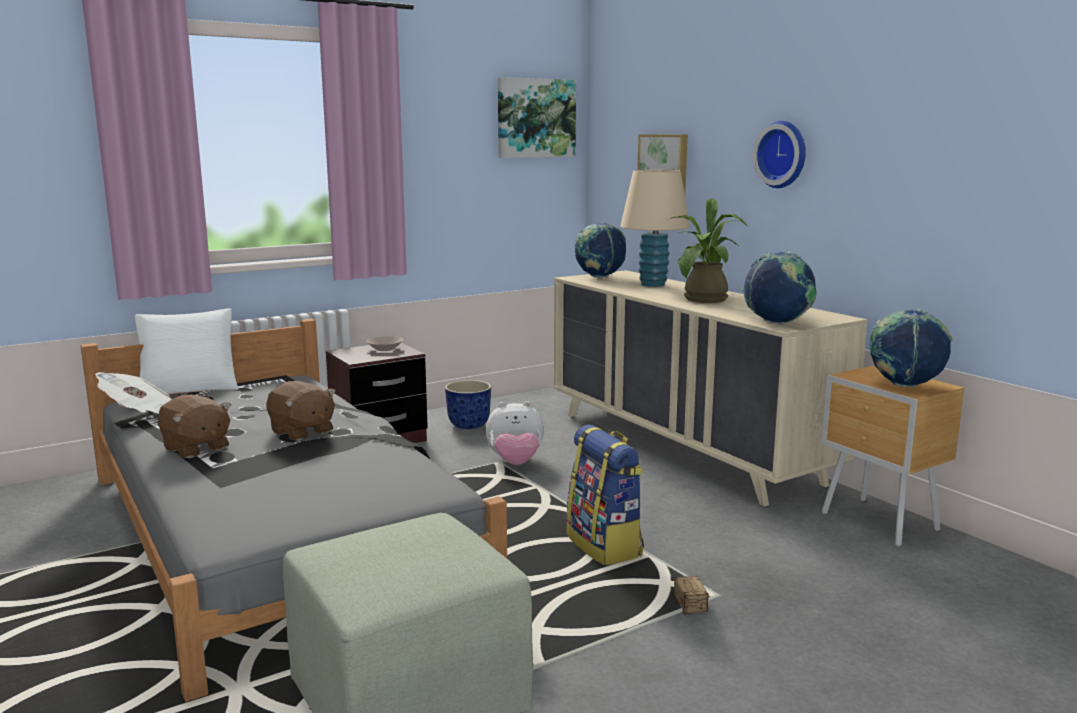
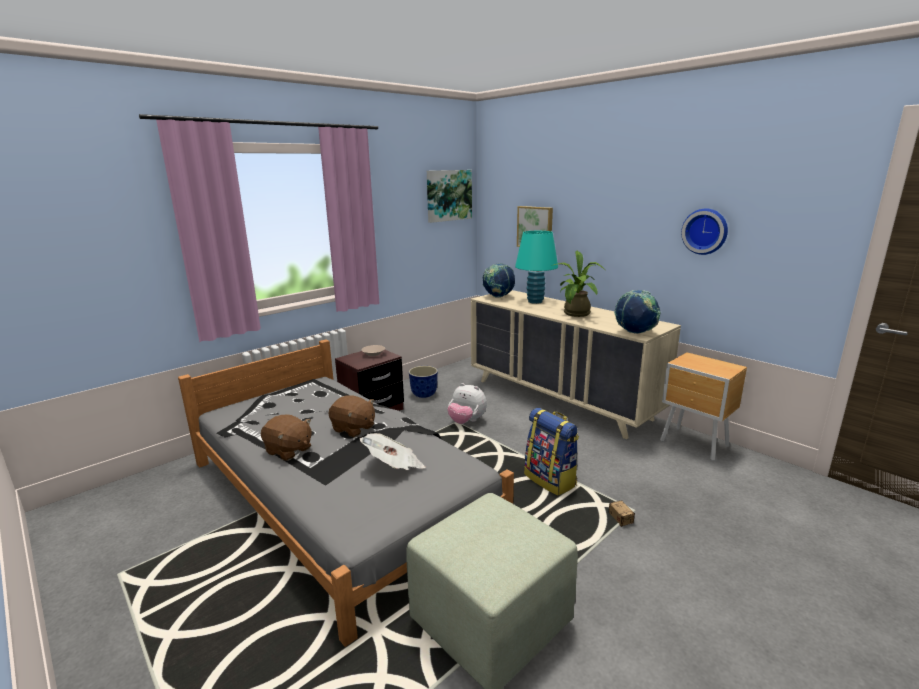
camera: 10 degrees left, 5 degrees up
(142, 414) = (234, 424): newspaper -> newspaper (394, 466)
(190, 387) = (253, 395): white pillow -> none
(515, 463) = (466, 421): plush toy -> plush toy turned 45 degrees clockwise
(653, 284) = (535, 301): beige table lamp -> turquoise table lamp
(783, 154) = (622, 224): wall clock -> wall clock (705, 231)
(905, 386) = (715, 368): globe -> none

